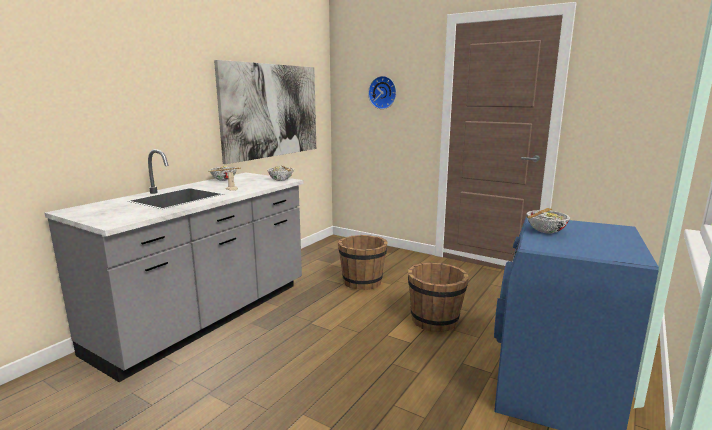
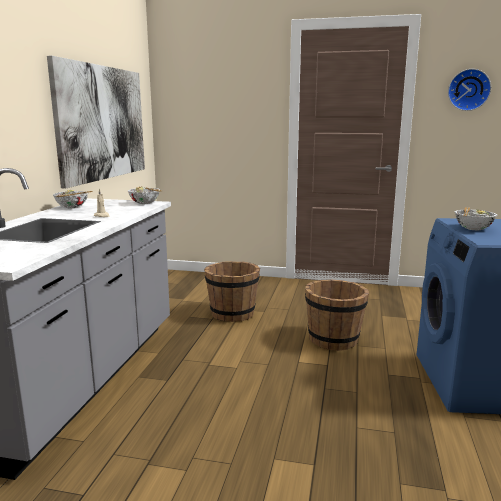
camera: 20 degrees left, 0 degrees up
(383, 92) = (219, 103): wall clock -> wall clock (468, 90)

